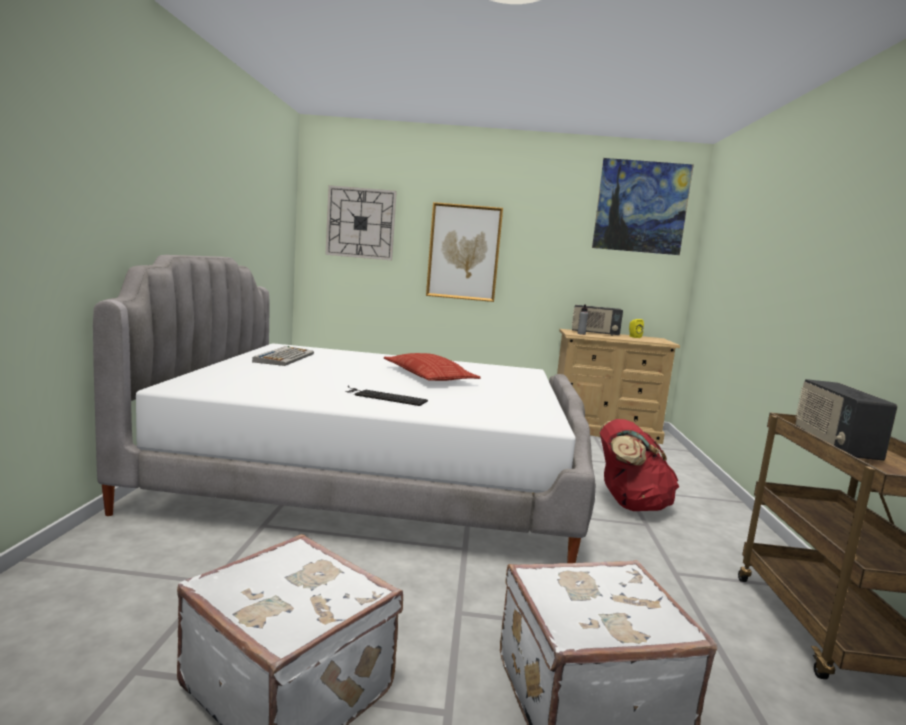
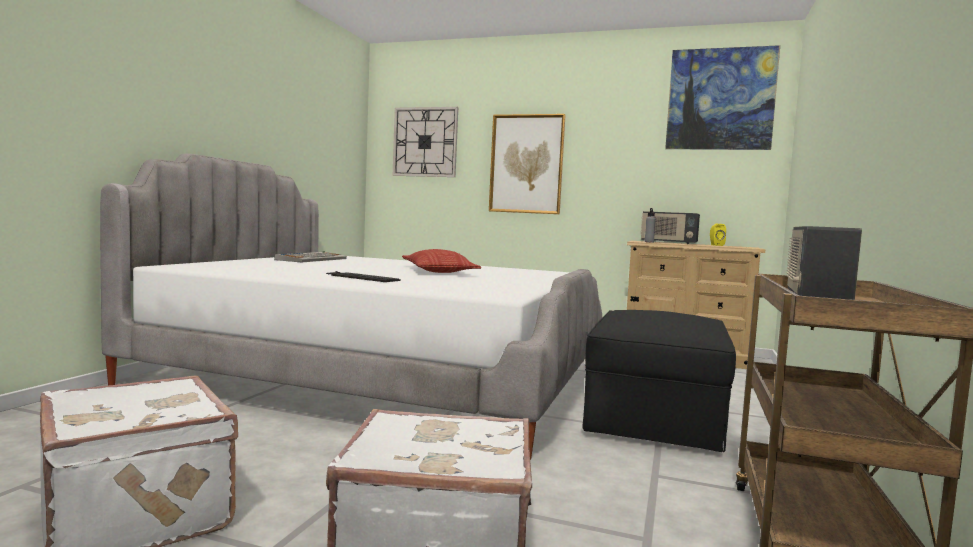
camera: 15 degrees right, 5 degrees down
(629, 504) = (655, 415): red backpack -> black ottoman

